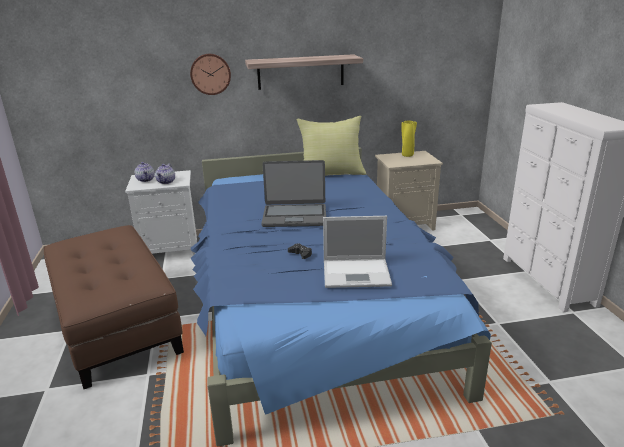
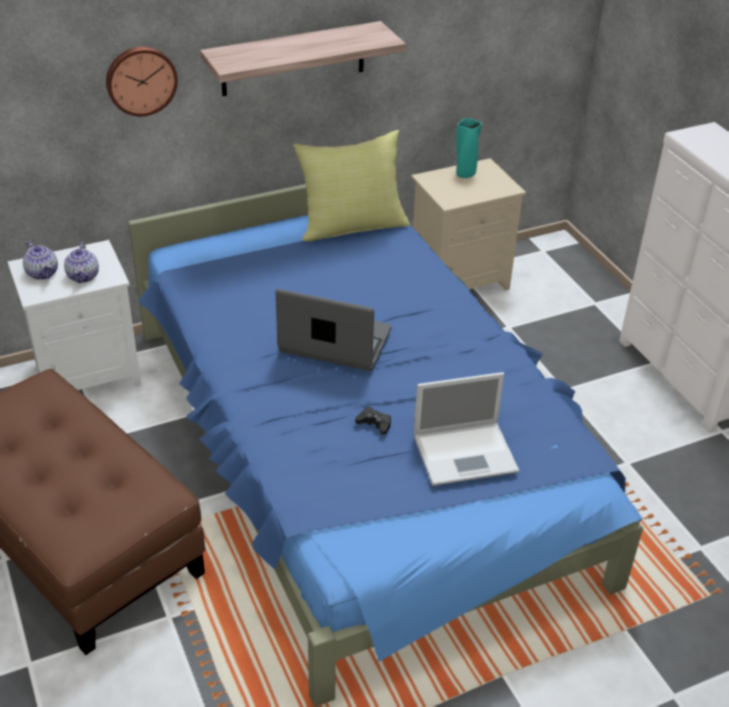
camera: 15 degrees left, 15 degrees up
(294, 216) = (335, 342): laptop -> laptop turned 150 degrees counterclockwise
(407, 155) = (465, 174): yellow vase -> turquoise vase

